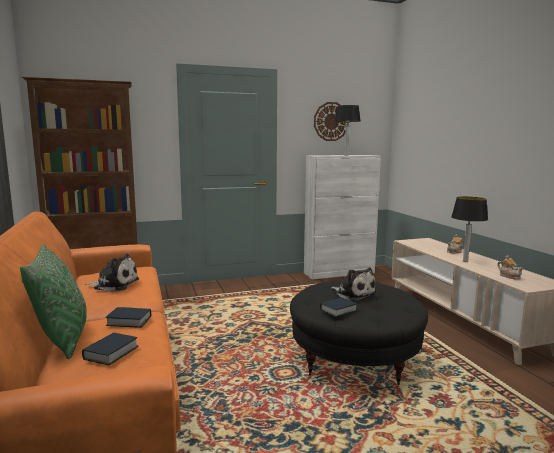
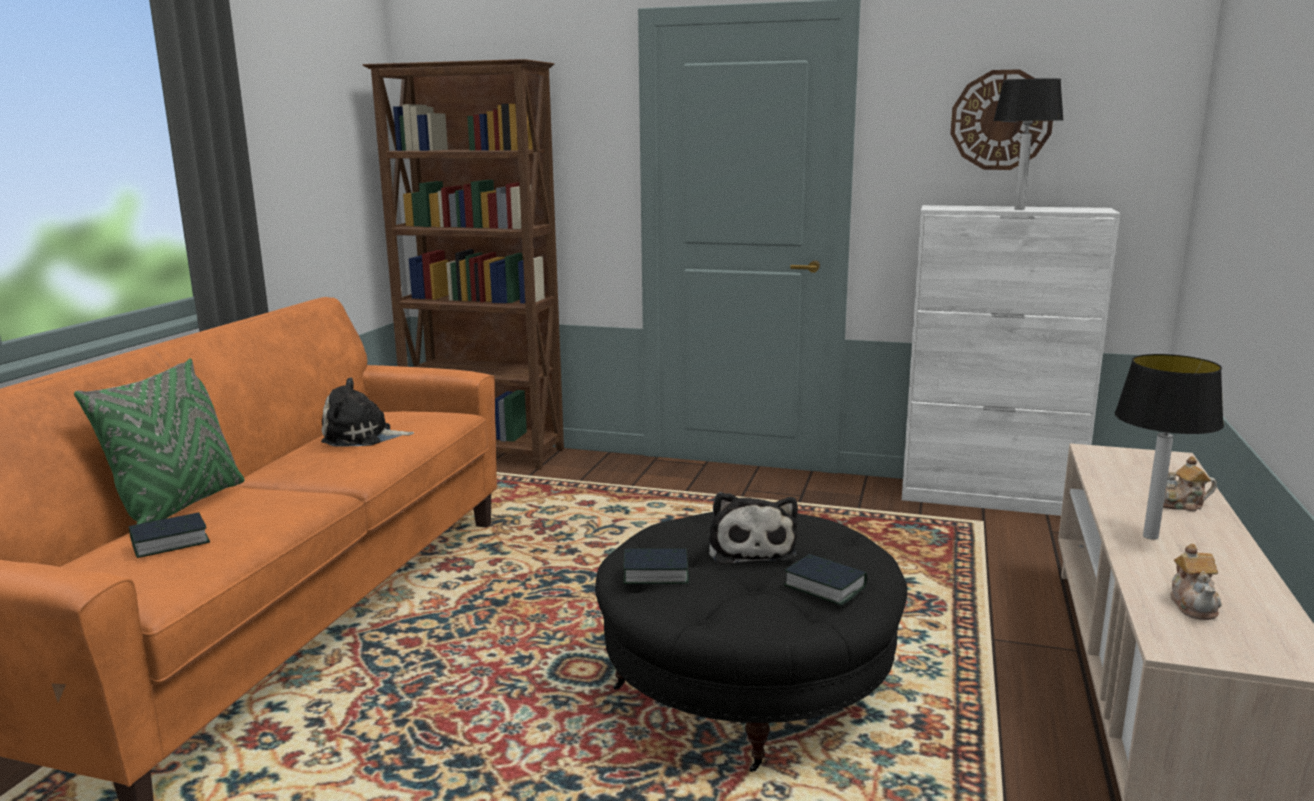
camera: 35 degrees right, 5 degrees up
(114, 284) = (362, 437): plush toy -> plush toy turned 135 degrees clockwise
(129, 321) = (272, 501): book -> book (824, 586)

